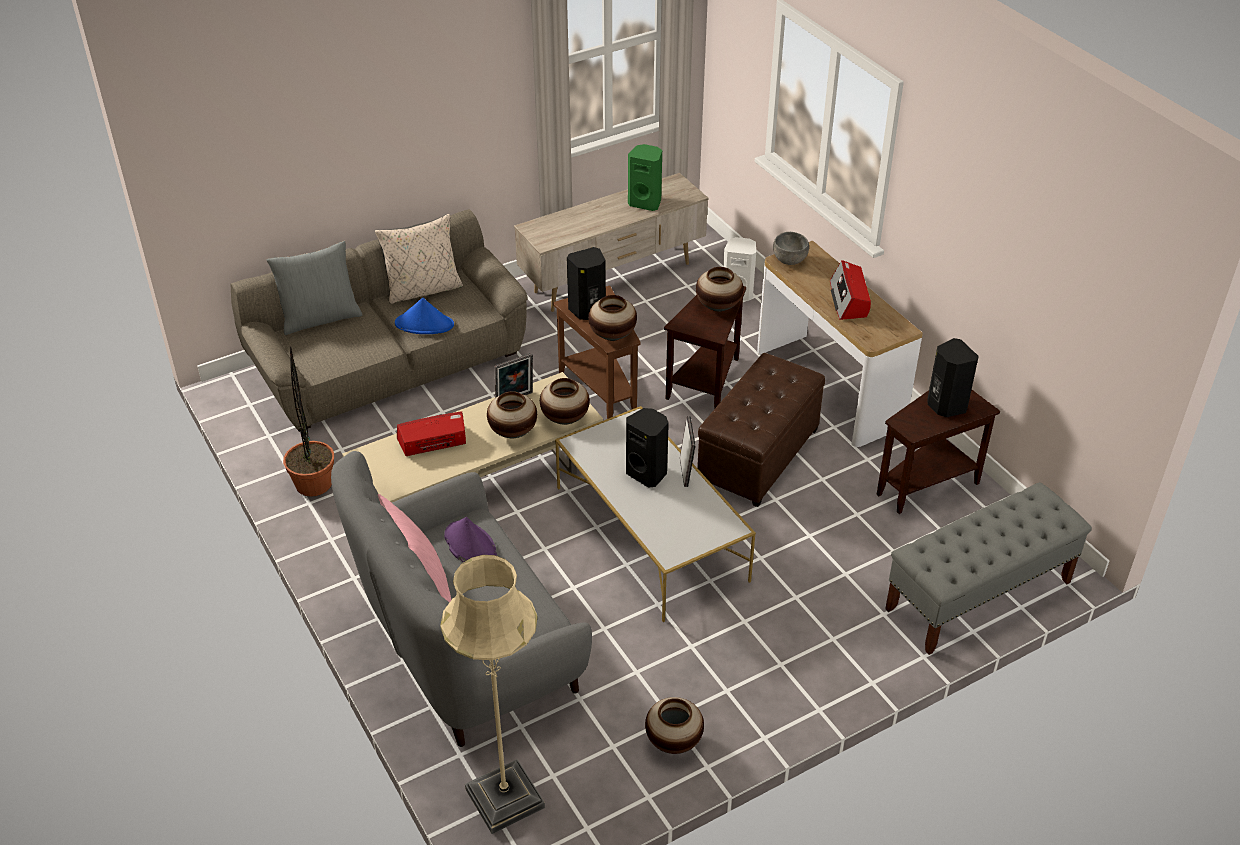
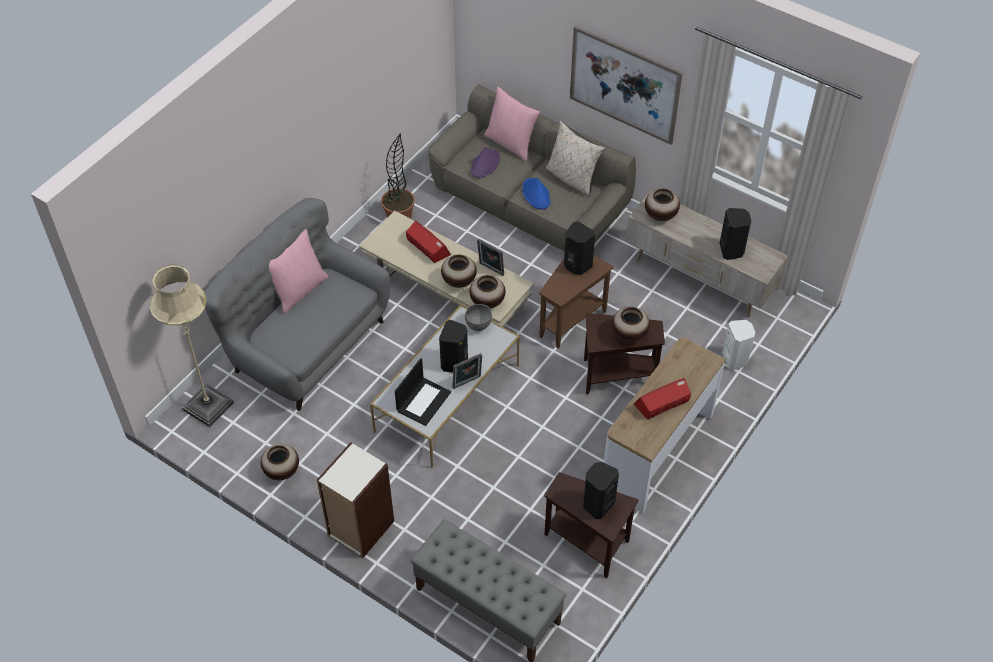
camera: 65 degrees right, 10 degrees up
(320, 318) = (511, 143): grey pillow -> pink pillow
(430, 123) = (624, 85): none -> picture
(470, 545) = (338, 299): purple hat -> purple hat (485, 164)
(613, 335) = (558, 288): vase -> vase (660, 216)
(645, 203) = (732, 250): green speaker -> black speaker
(690, 520) = (423, 401): none -> laptop
(757, 455) = (557, 432): brown ottoman -> none
(789, 260) = (688, 352): grey bowl -> grey bowl (478, 325)
(812, 683) = (360, 529): none -> bookcase

